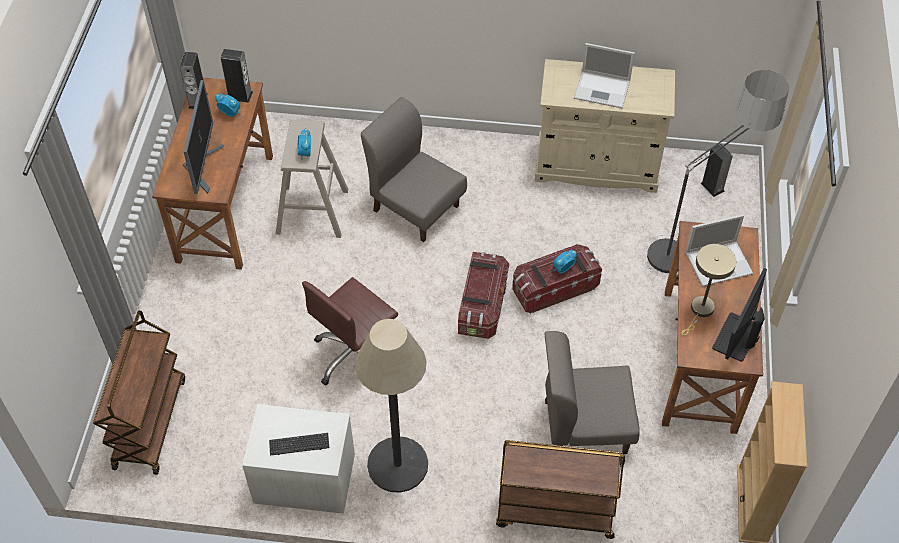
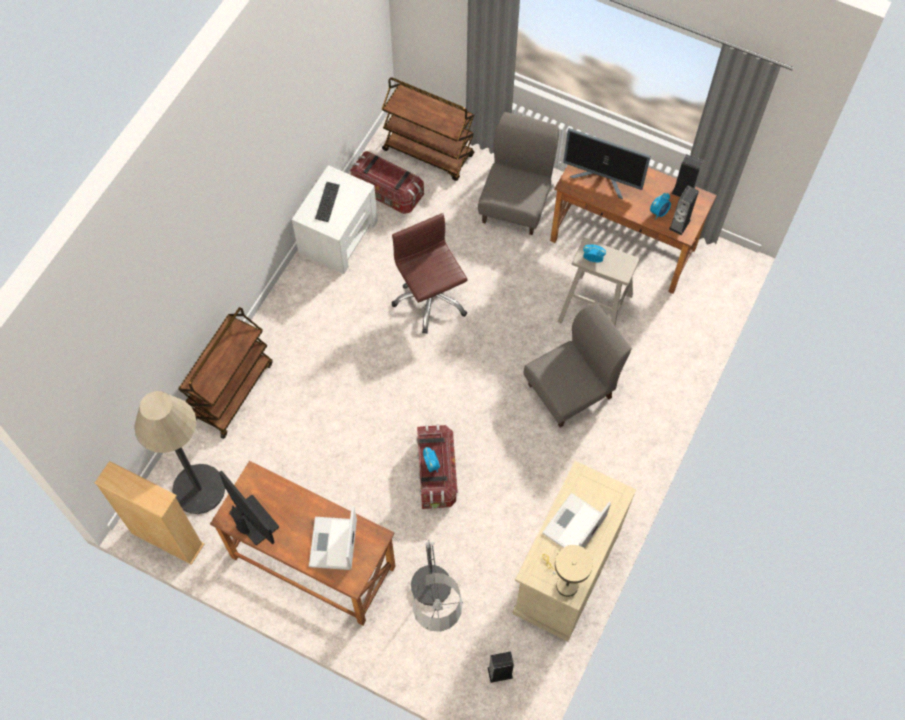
camera: 110 degrees right, 10 degrees up
(397, 464) = (321, 299): floor lamp -> floor lamp (199, 489)
(482, 306) = (441, 408): storage box -> storage box (387, 192)
(584, 425) = (293, 442): grey chair -> grey chair (516, 205)
(700, 311) = (292, 503): beige table lamp -> beige table lamp (564, 582)

